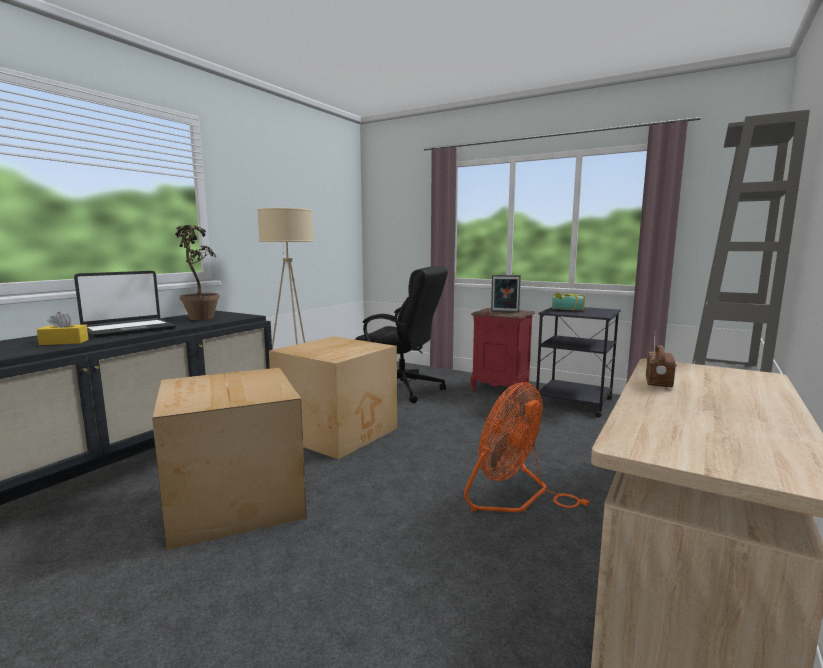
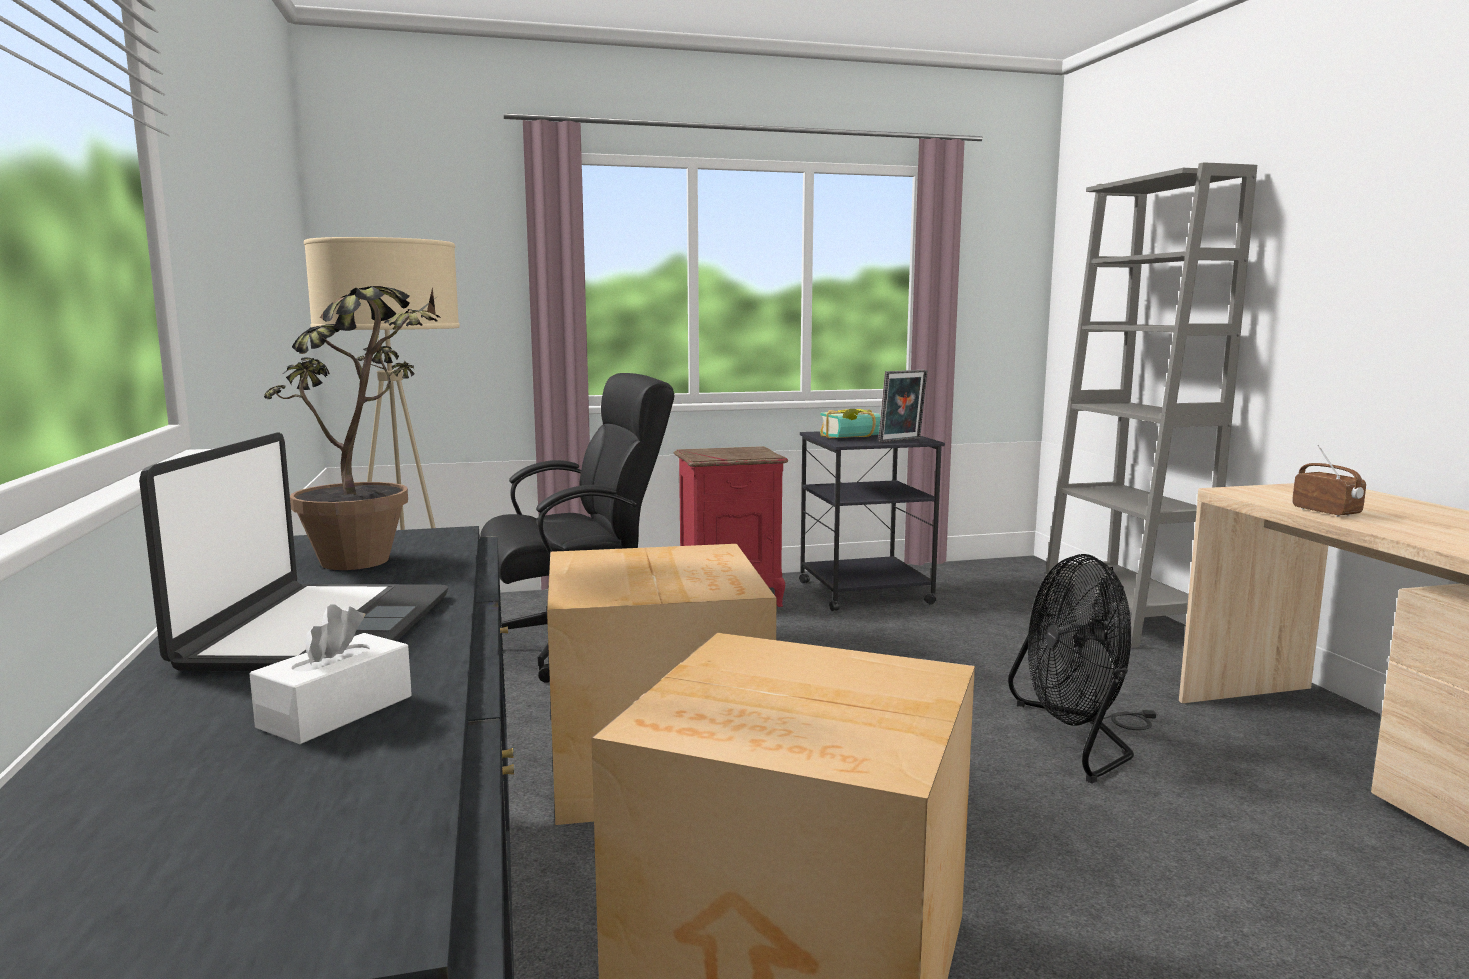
camera: 45 degrees left, 0 degrees up
(64, 342) = (336, 711): yellow tissue box -> white tissue box
(504, 312) = (736, 453): picture frame -> picture frame (901, 440)
(521, 494) = (1083, 736): orange fan -> black fan

